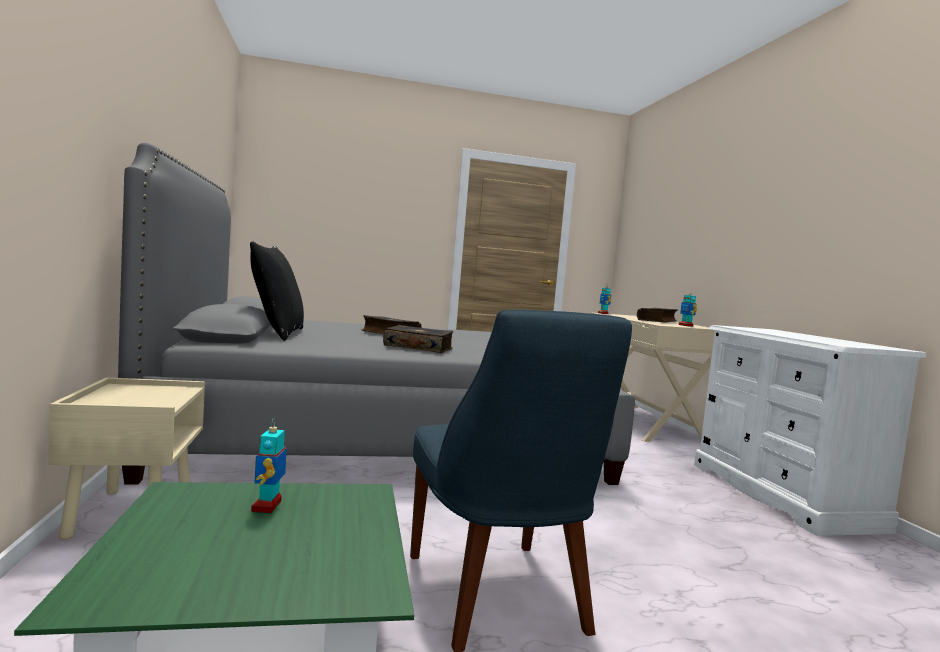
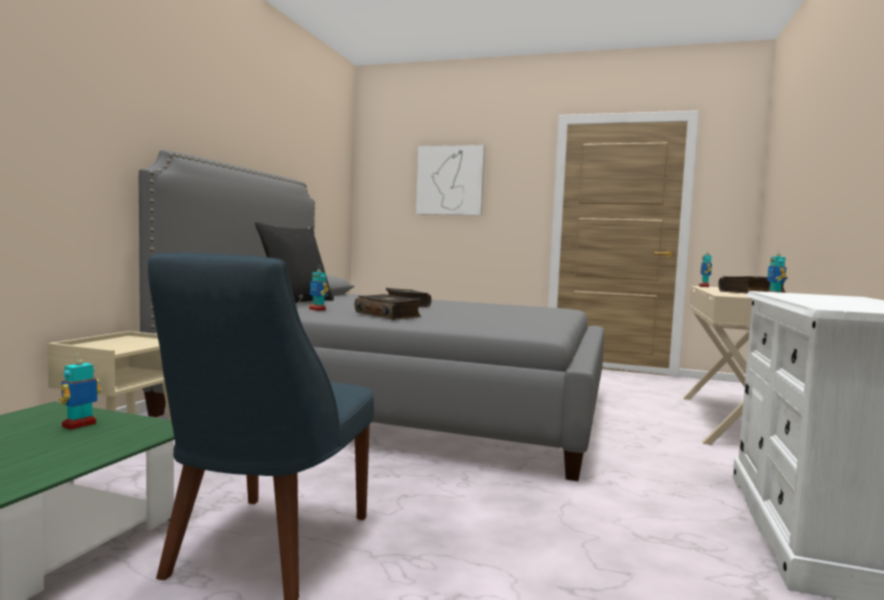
camera: 30 degrees right, 0 degrees up
(331, 342) = (317, 309): none -> toy robot
(352, 198) = (450, 180): none -> picture

